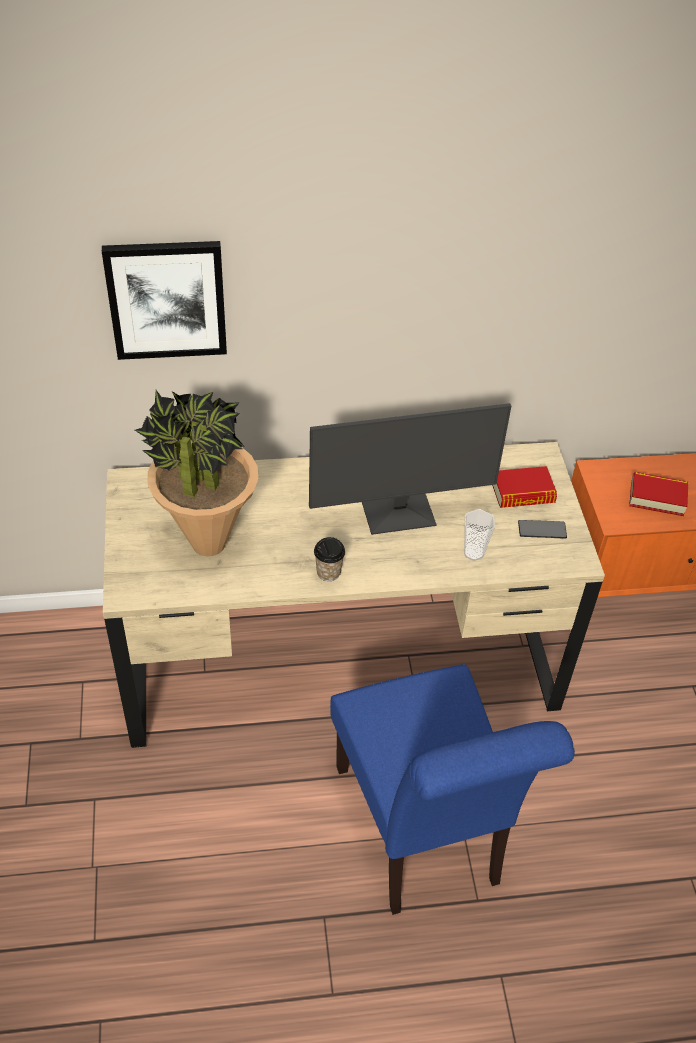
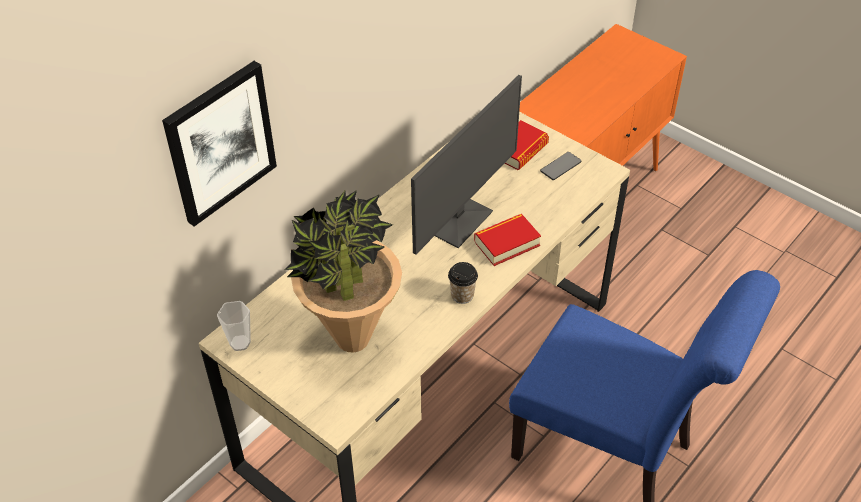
camera: 40 degrees left, 0 degrees up
(473, 553) = (538, 212): cup -> cup (240, 343)
(657, 498) = (586, 101): book -> book (507, 243)

